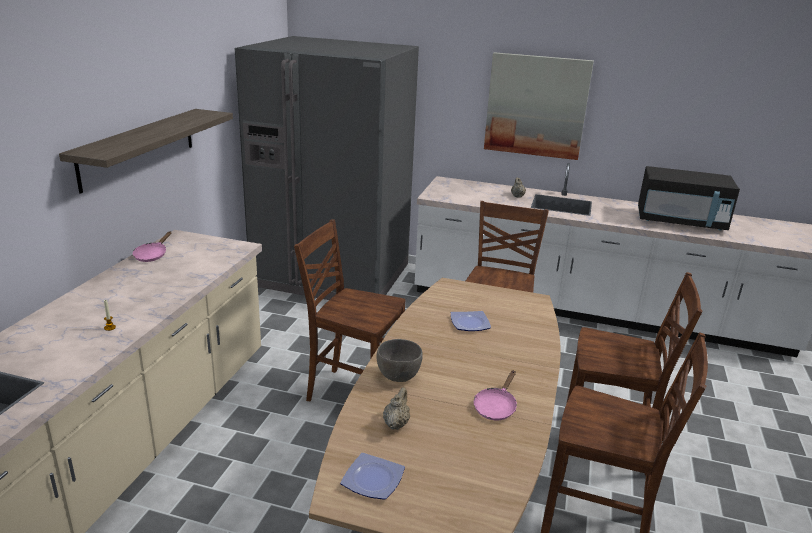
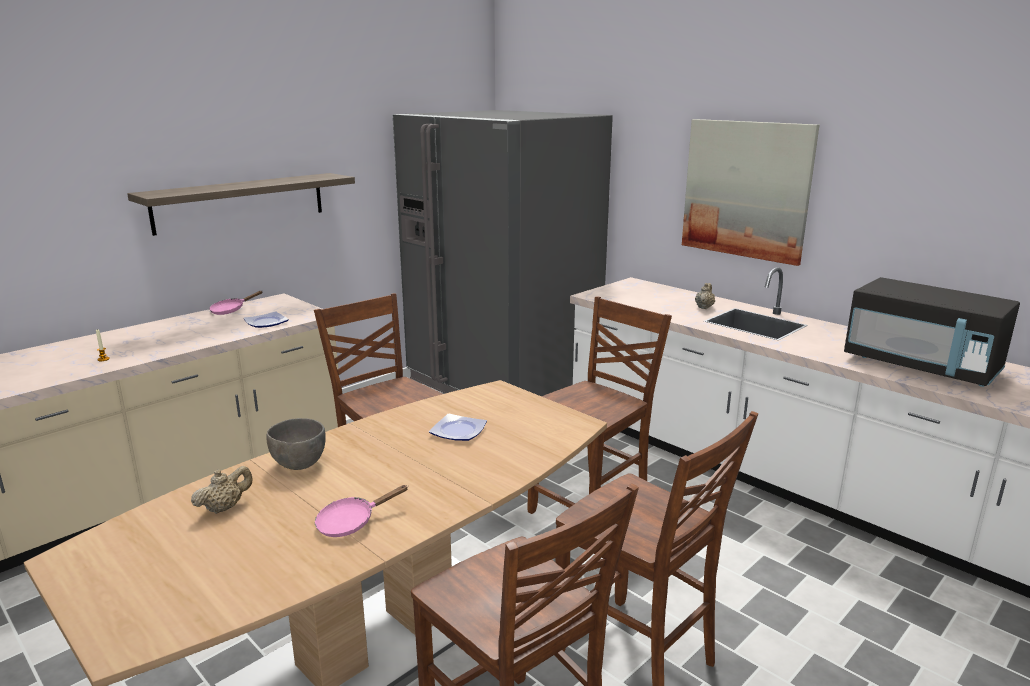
camera: 30 degrees right, 5 degrees down
(372, 479) = (120, 551): plate -> plate (267, 322)

